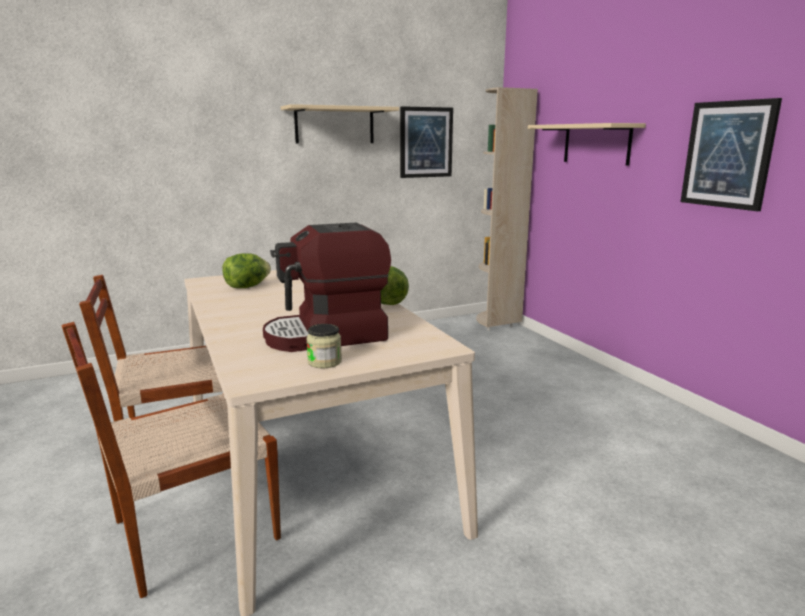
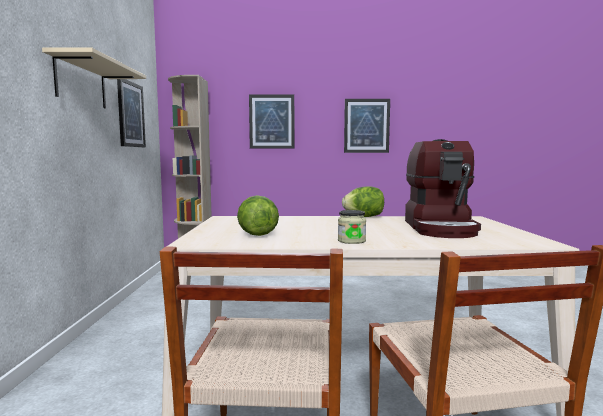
camera: 65 degrees left, 10 degrees down
(324, 362) = (500, 232): jar -> jar (351, 241)
(596, 144) = (272, 121): beige shelf -> picture

